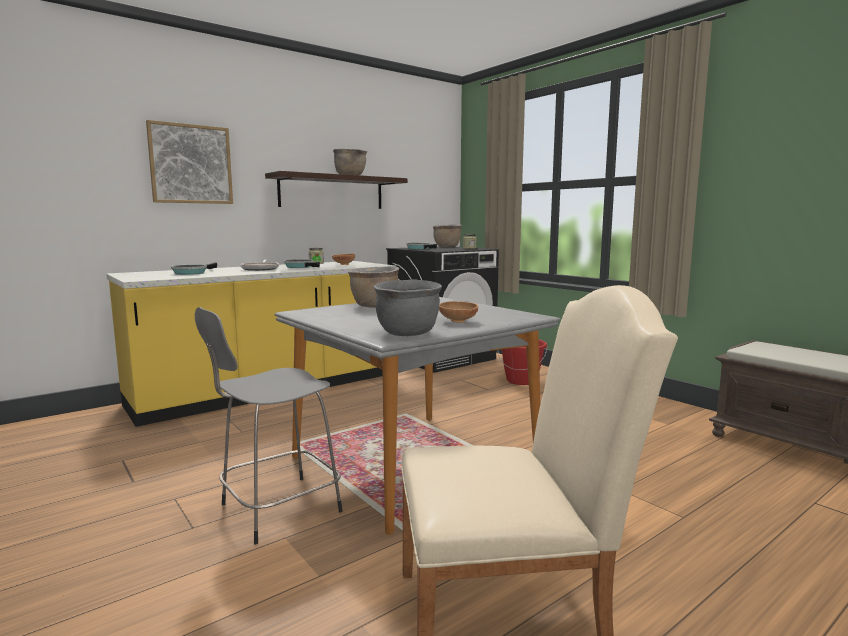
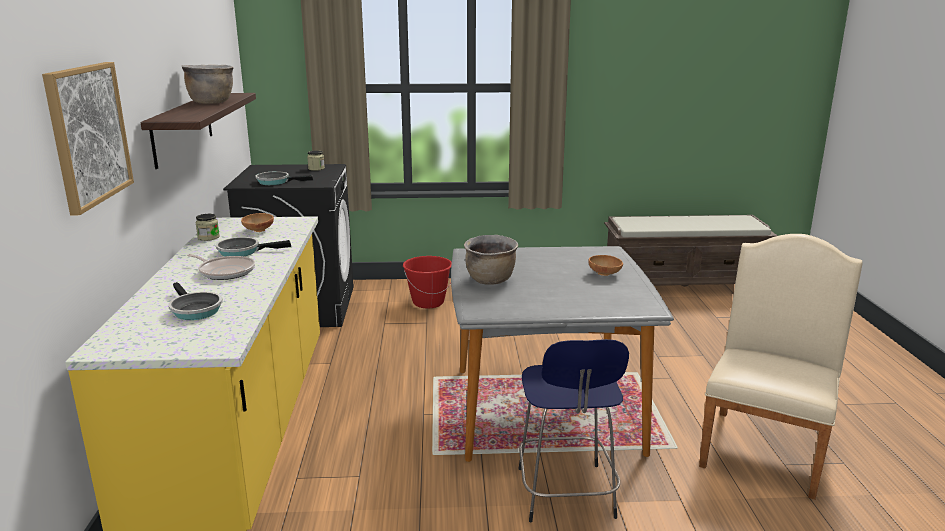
camera: 55 degrees left, 10 degrees up
(276, 509) = (566, 495): grey stool -> blue stool
(408, 334) = (635, 299): grey cooking pot -> none
(447, 247) = (270, 168): brown cooking pot -> none

